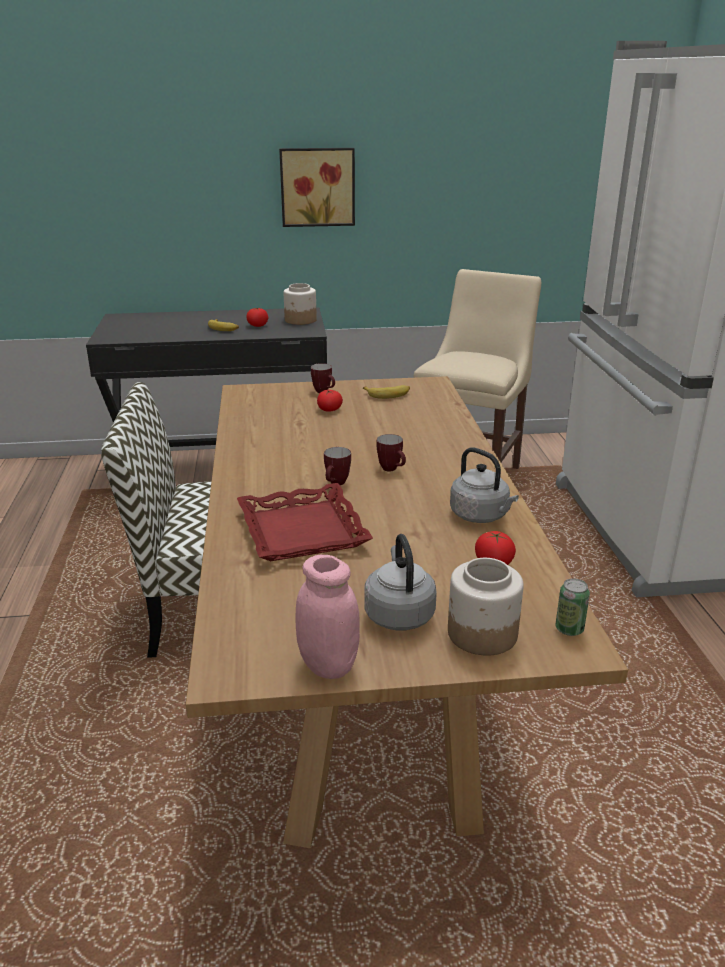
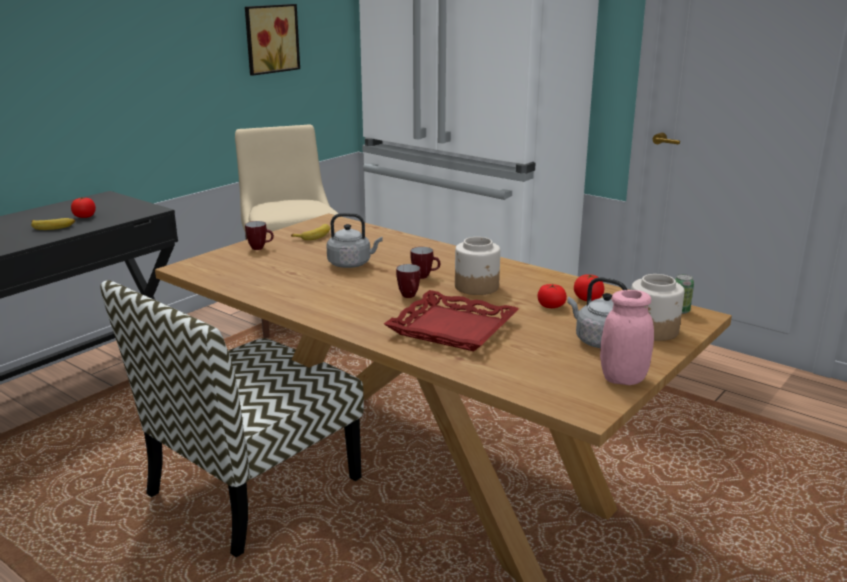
camera: 45 degrees left, 5 degrees down
(300, 320) = (118, 203): jar -> jar (477, 287)
(317, 187) = (87, 66): picture -> picture (270, 38)
(329, 409) = (293, 257): tomato -> tomato (551, 306)
(481, 516) = (530, 280): grey kettle -> grey kettle (352, 264)

